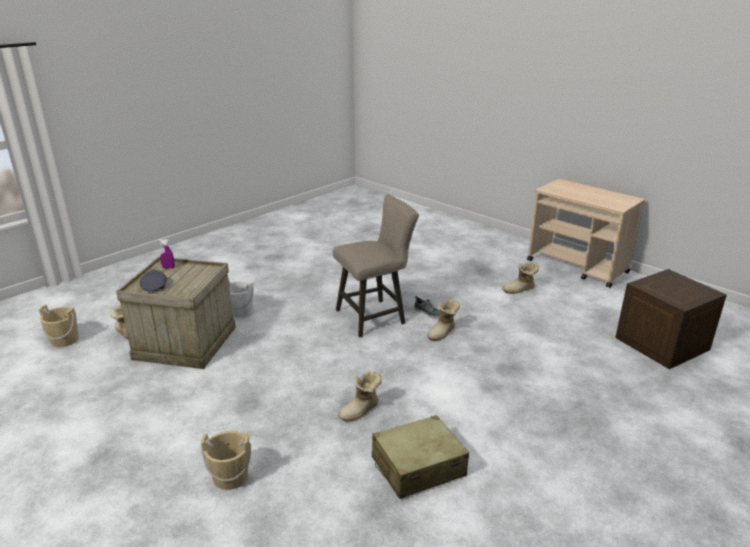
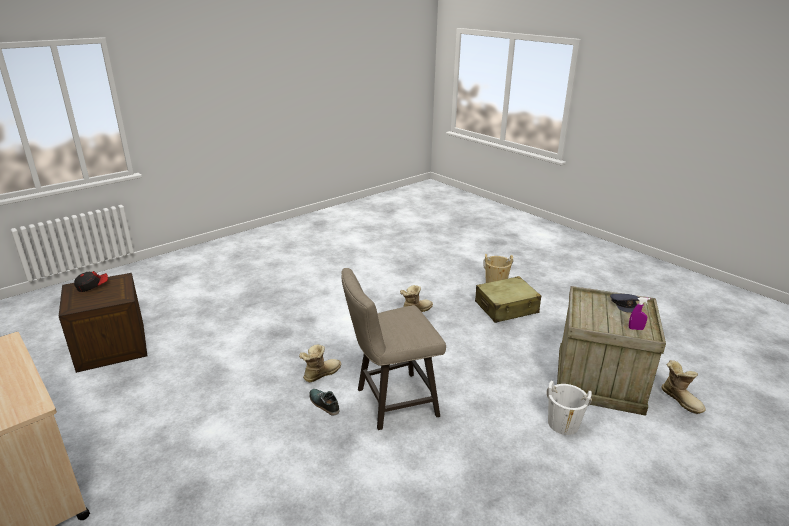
camera: 175 degrees left, 0 degrees up
(65, 340) = (738, 393): beige bucket -> none
(417, 467) = (382, 281): beige suitcase -> beige suitcase (506, 308)
(520, 290) = (175, 437): boot -> none
(693, 294) = (92, 286): none -> cap

